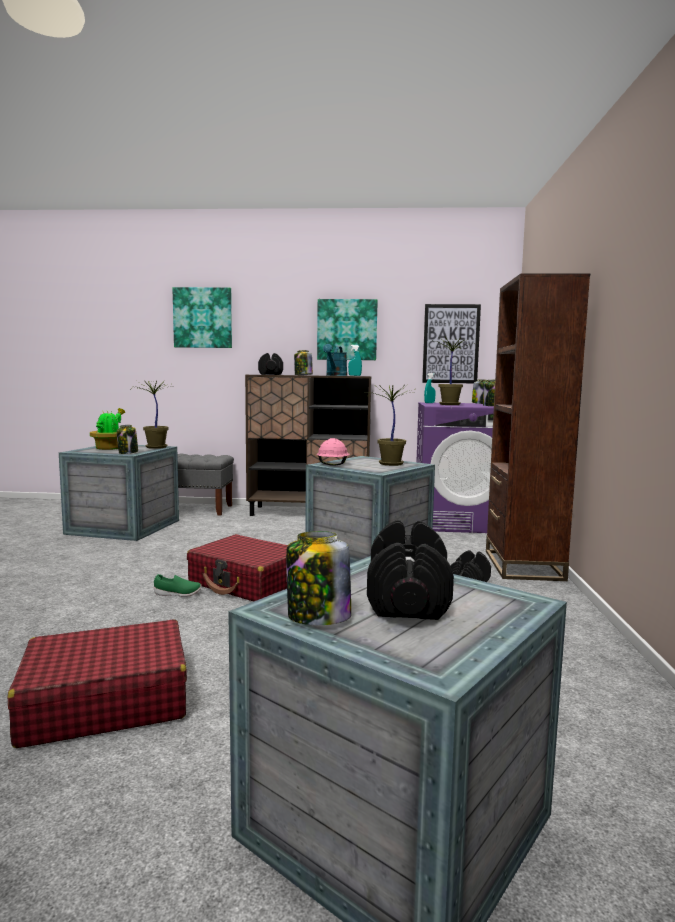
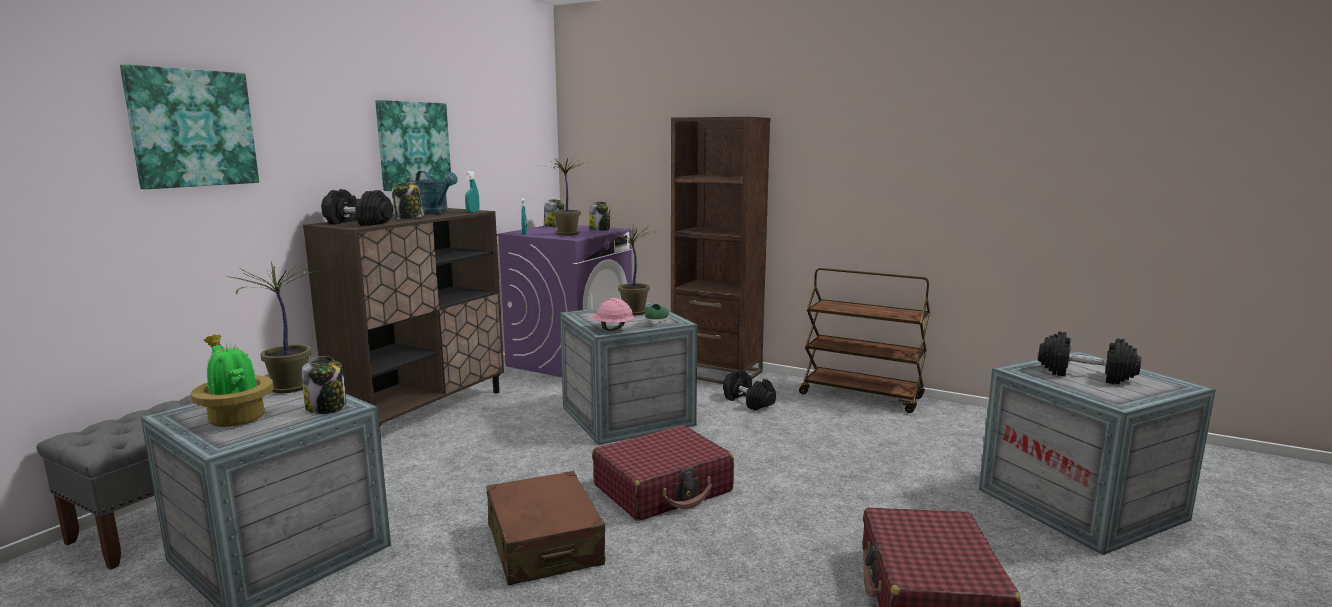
camera: 65 degrees left, 5 degrees up
(148, 567) = (544, 545): none -> brown suitcase
(177, 594) = (669, 533): green shoe -> green shoe (657, 321)
(317, 617) = (1127, 395): jar -> none
(451, 344) = (512, 159): picture -> none
(586, 636) = (862, 396): none -> brown cart

